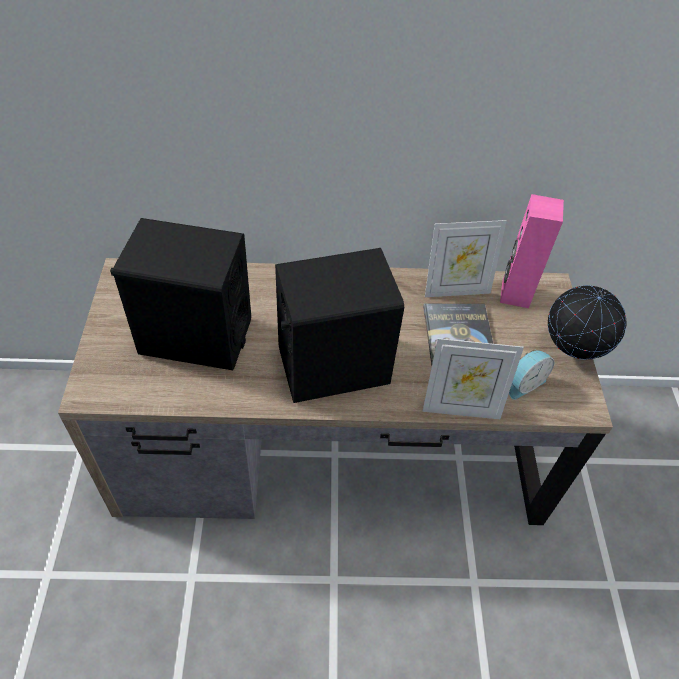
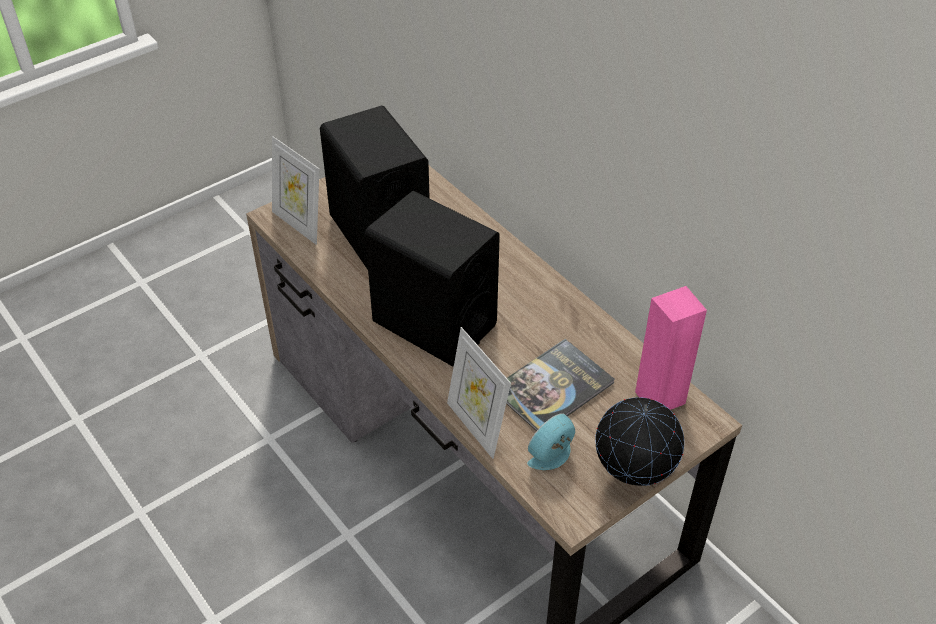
camera: 55 degrees right, 5 degrees down
(456, 290) = (613, 353): picture frame -> picture frame (299, 224)
(523, 383) = (553, 456): alarm clock -> alarm clock turned 120 degrees clockwise

